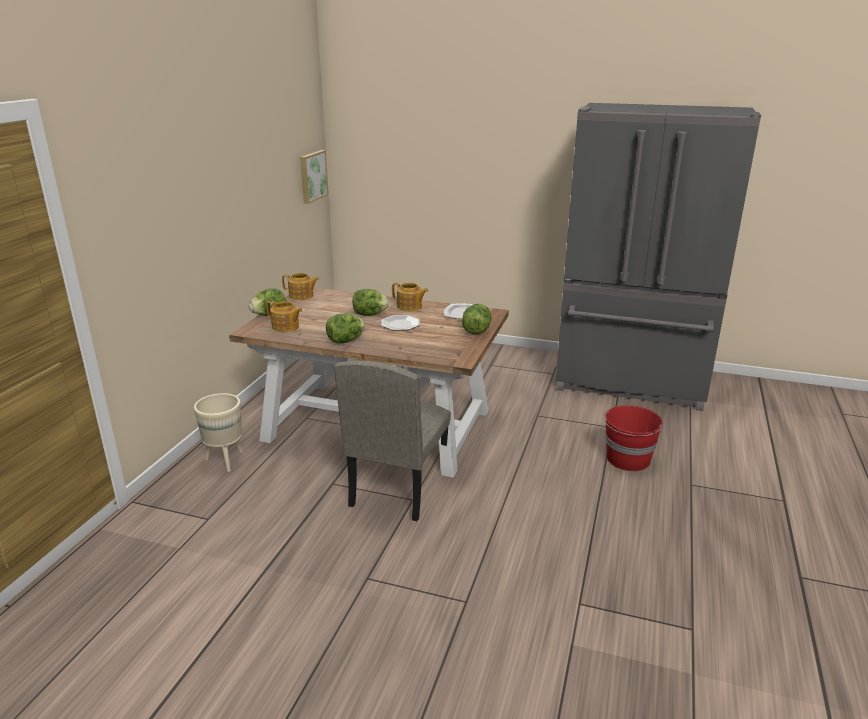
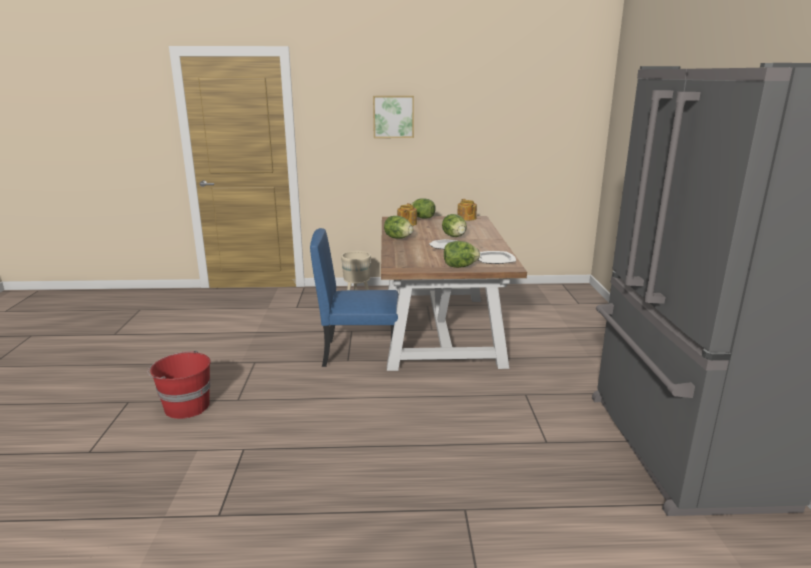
camera: 70 degrees right, 5 degrees down
(312, 176) = (574, 140): picture -> picture (393, 116)
(398, 487) = (360, 352): beige chair -> blue chair
(410, 307) = (486, 243): teapot -> none
(628, 459) = (484, 458): red bucket -> red bucket (186, 406)

